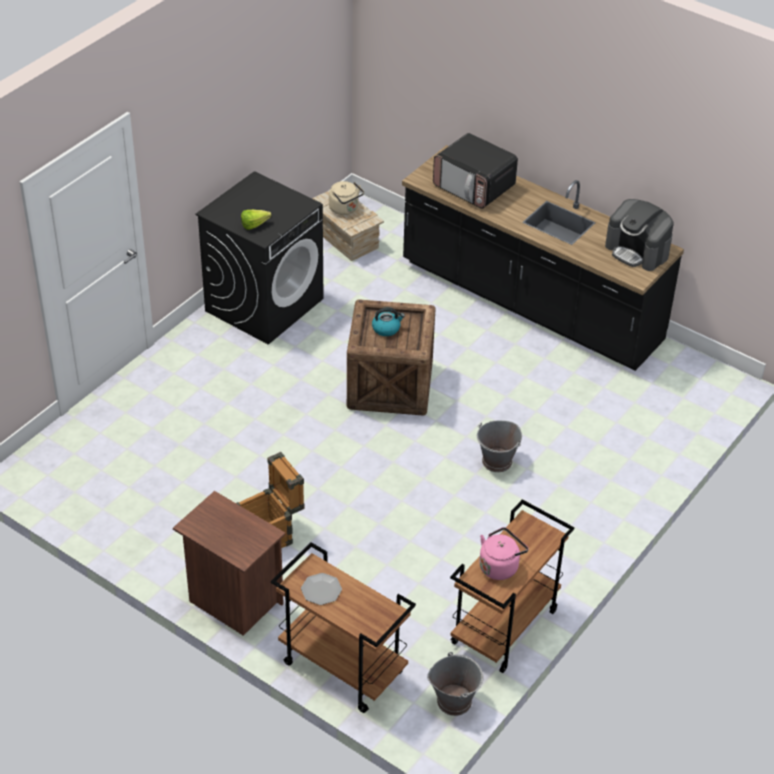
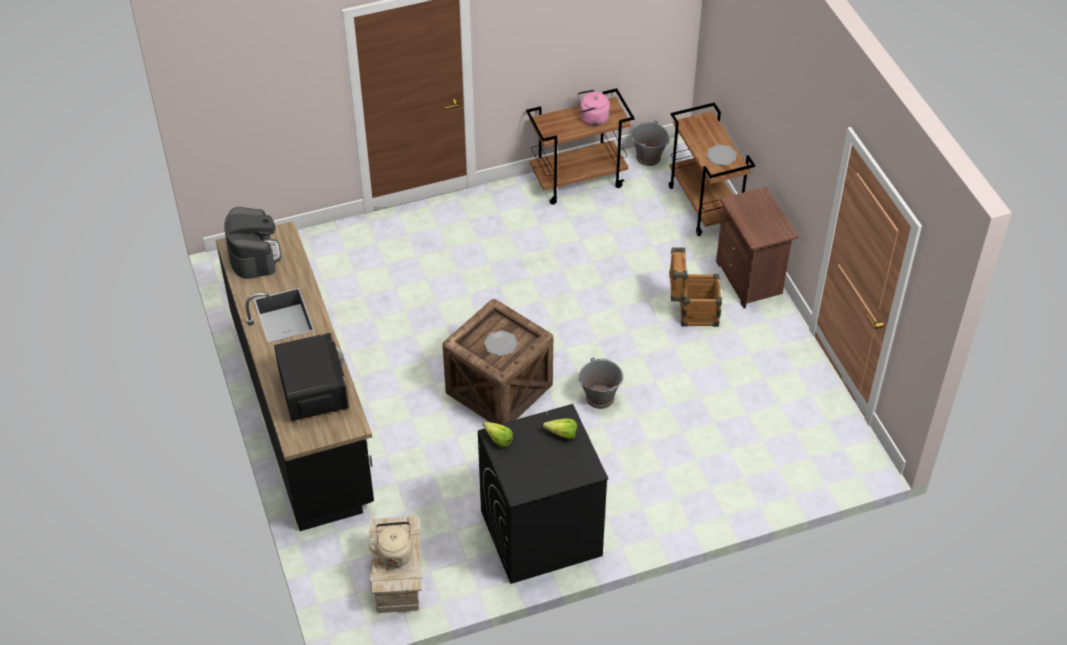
camera: 145 degrees left, 5 degrees up
(302, 204) = (497, 438): none -> lettuce
(386, 328) = (501, 344): kettle -> plate
(497, 461) = (474, 286): grey bucket -> grey bucket (600, 397)

